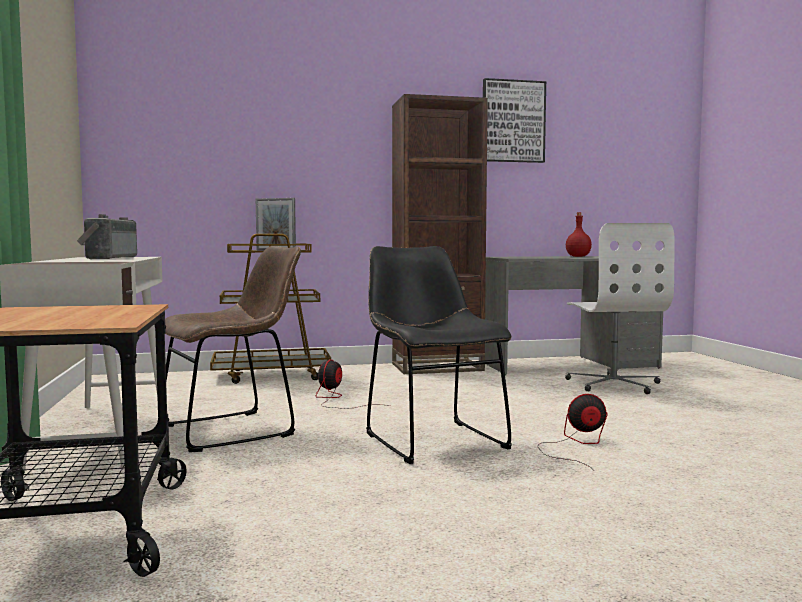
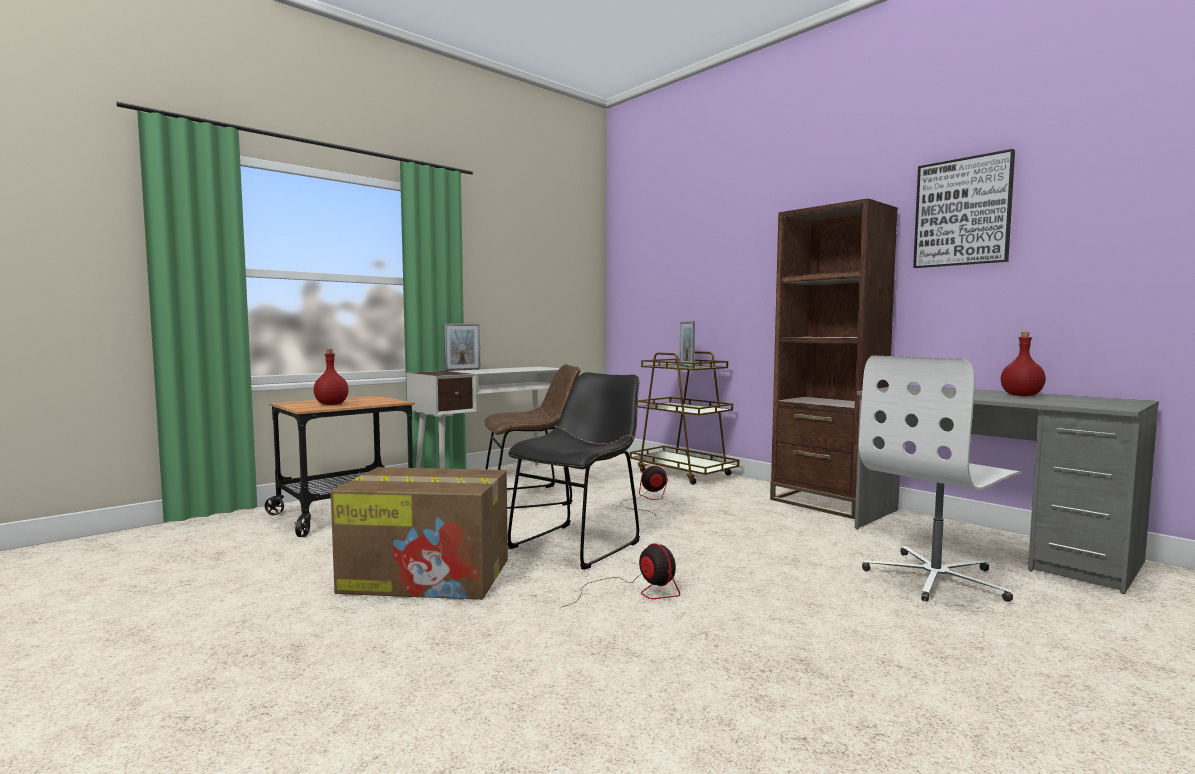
camera: 60 degrees right, 0 degrees up
(45, 260) = (462, 370): none -> picture frame
(78, 318) = (331, 404): none -> red bottle
(108, 258) = (522, 369): radio -> none
(233, 430) = (532, 497): brown chair -> brown chair turned 45 degrees counterclockwise
(454, 509) = (429, 576): none -> cardboard box

